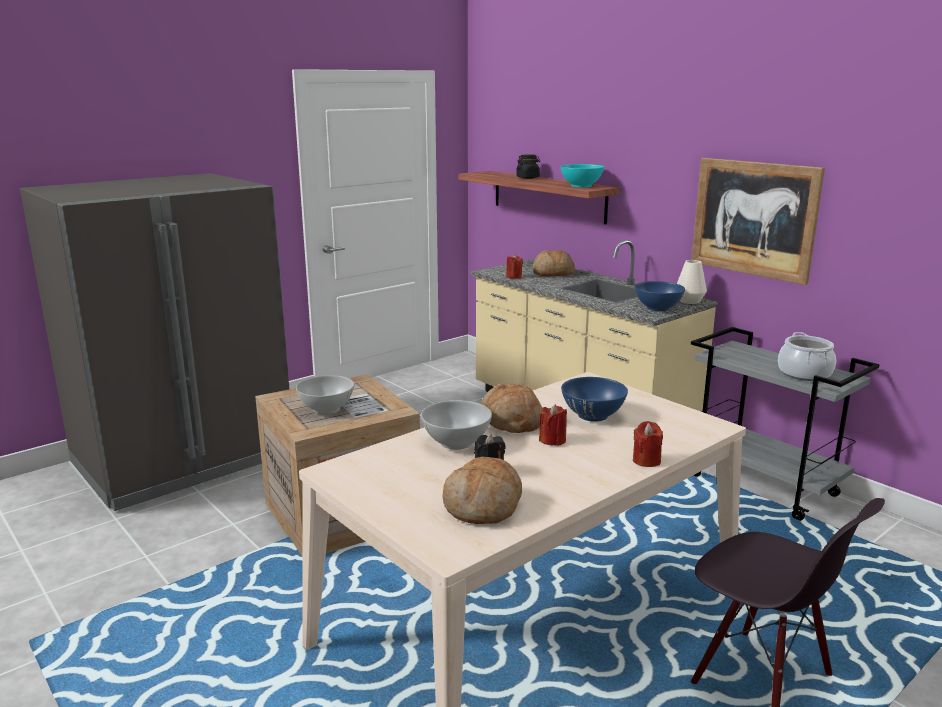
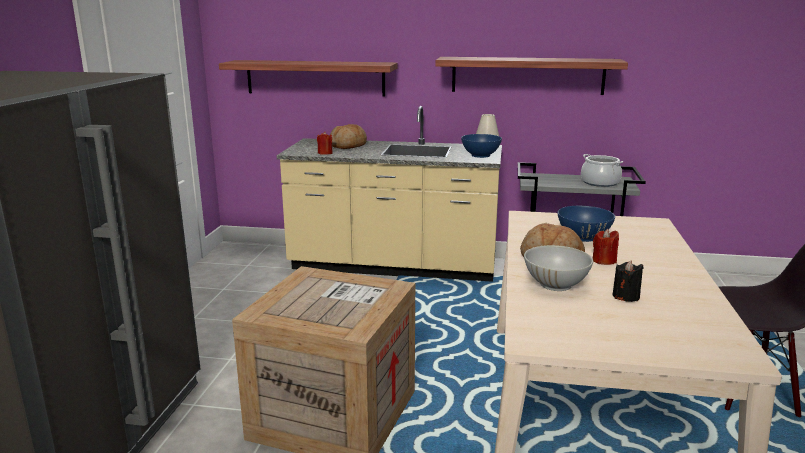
camera: 40 degrees left, 0 degrees up
(326, 409) = (331, 306): white bowl -> none
(483, 506) = (679, 319): bread -> none
(528, 178) = (297, 61): black jar -> none
(581, 186) = (367, 63): turquoise bowl -> none
(646, 461) = (677, 254): red candle -> none
(753, 218) = (527, 75): picture -> shelf

